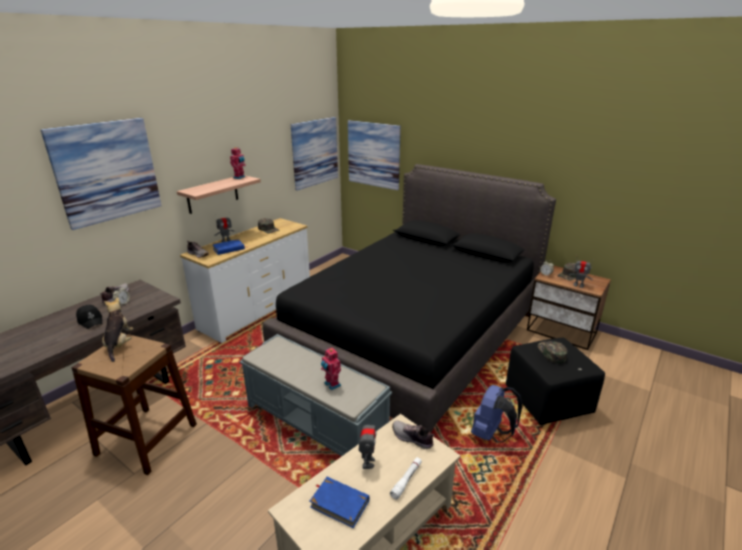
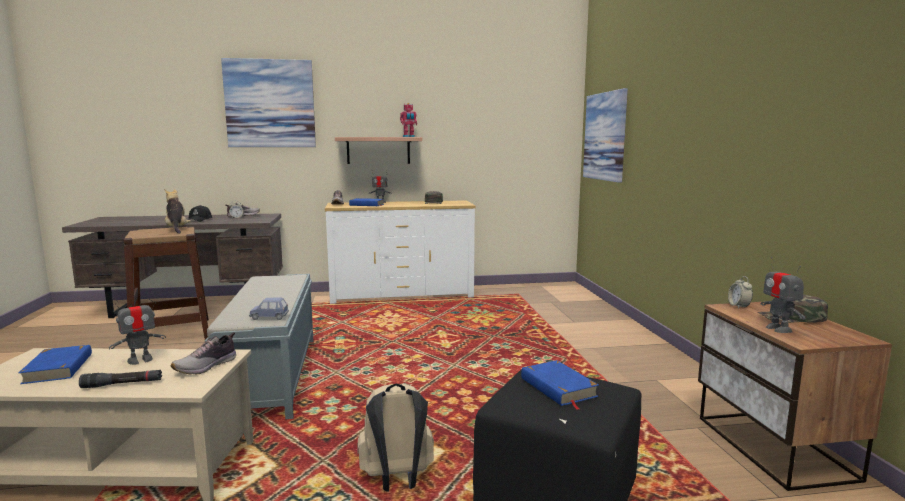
camera: 45 degrees right, 15 degrees down
(119, 344) = (177, 230): plush toy -> plush toy turned 60 degrees counterclockwise
(314, 152) = (535, 133): picture -> none
(331, 385) = (252, 307): toy robot -> none
(363, 386) = (269, 317): none -> blue toy car
(406, 480) = (122, 384): white flashlight -> black flashlight
(412, 438) = (207, 366): shoe -> shoe turned 135 degrees counterclockwise
(413, 337) = (504, 361): black bed -> none
(491, 434) = (397, 480): blue backpack -> beige backpack
(551, 353) = (558, 388): green cap -> blue book

